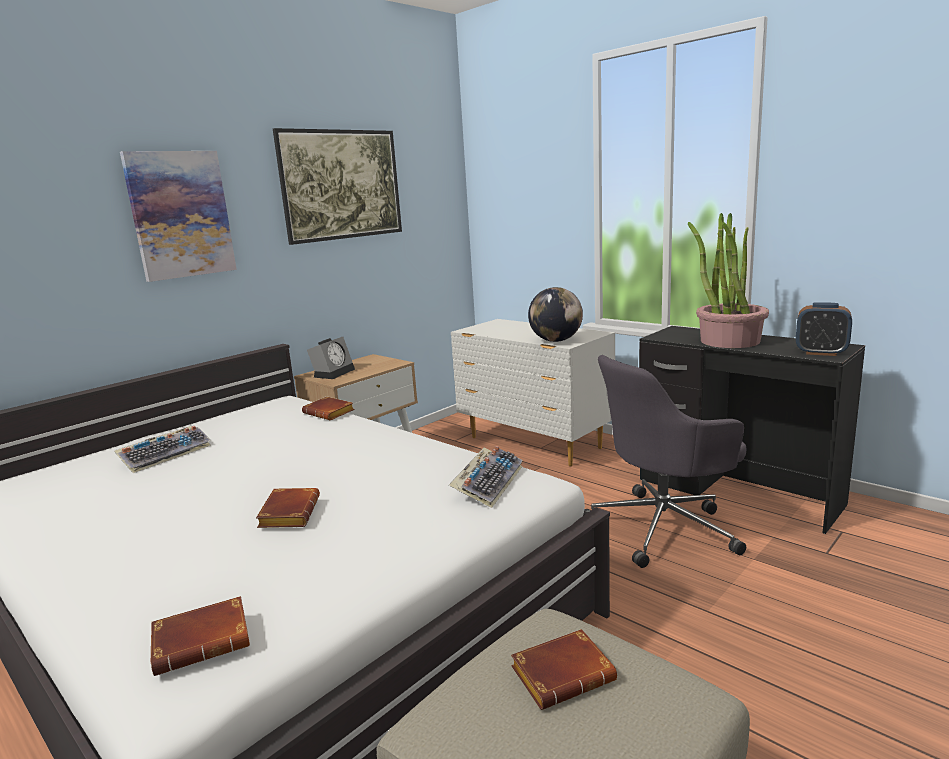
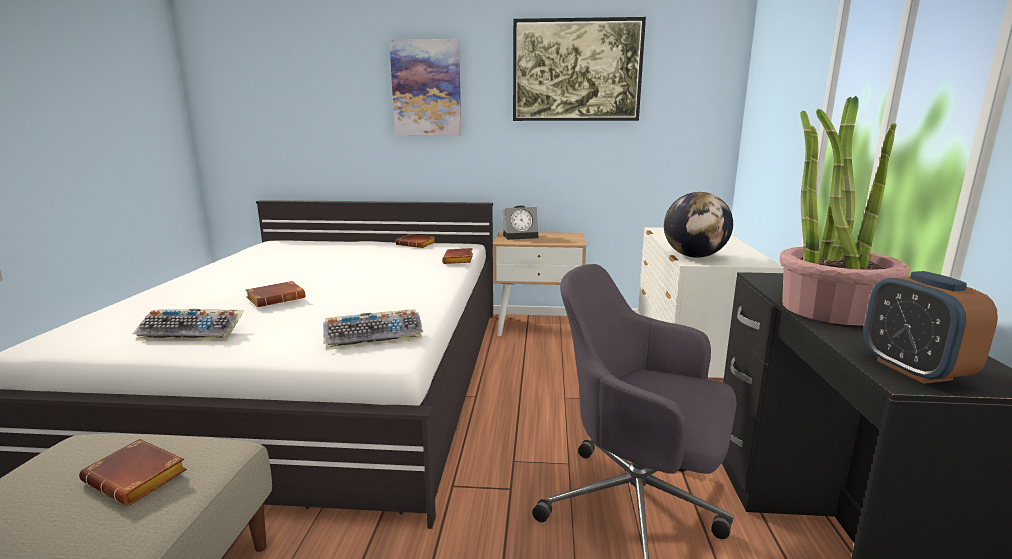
camera: 50 degrees right, 0 degrees up
(166, 454) = (346, 251): keyboard -> keyboard (194, 332)
(205, 641) = (99, 329): brown book -> brown book (417, 244)

